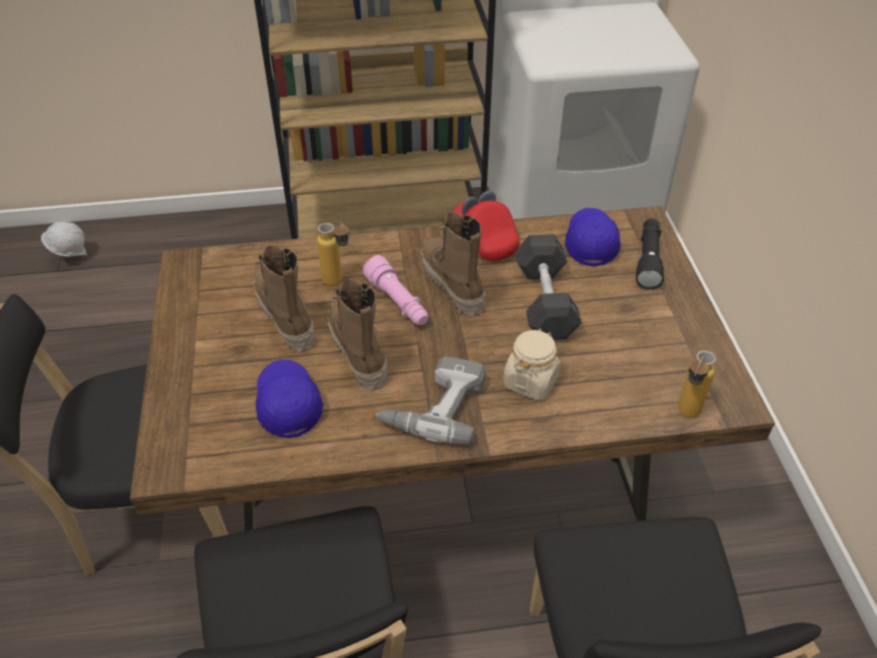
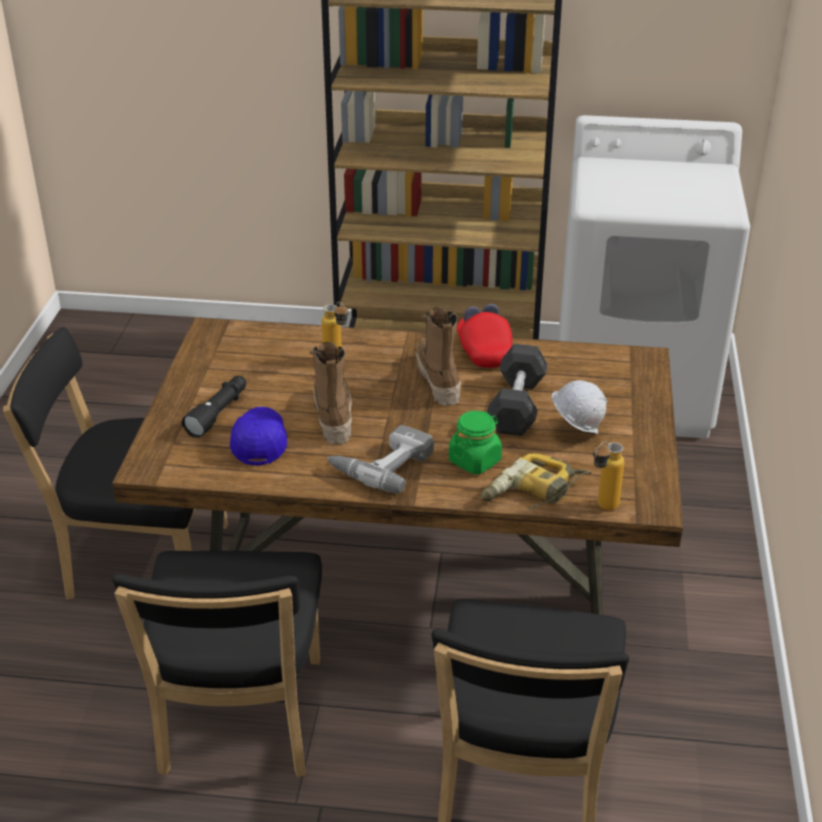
camera: 15 degrees right, 10 degrees down
(70, 256) = (126, 343): white hard hat -> white hard hat (575, 432)
(285, 318) = (281, 382): boot -> none
(398, 302) = (383, 385): pink flashlight -> none
(531, 381) = (475, 460): beige jar -> green jar
(590, 243) = (583, 367): blue cap -> none
(608, 411) = (533, 493): none -> power drill
(648, 260) = (631, 388): black flashlight -> black flashlight (218, 413)

